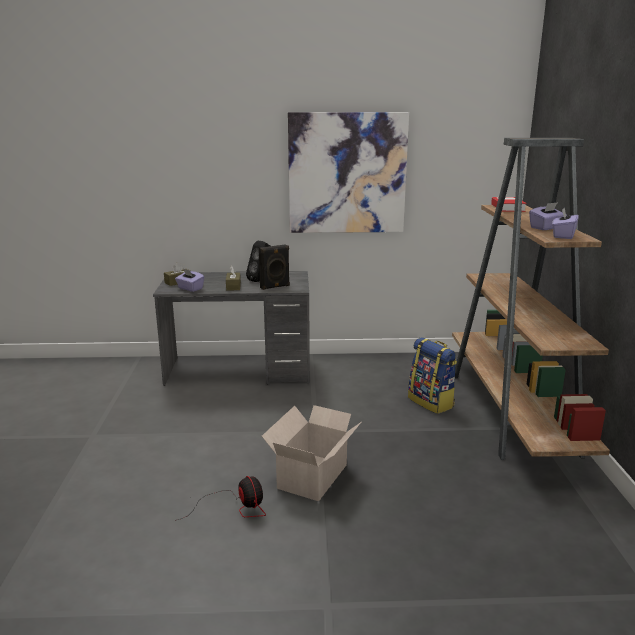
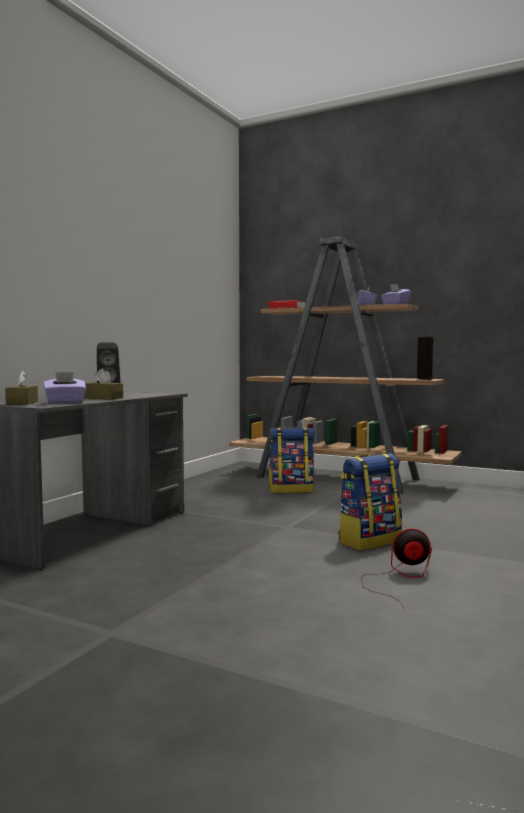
camera: 60 degrees left, 15 degrees down
(275, 287) = (143, 394): black speaker -> black speaker (425, 379)
(314, 475) = (369, 541): cardboard box -> backpack
(347, 173) = (140, 278): picture -> none

